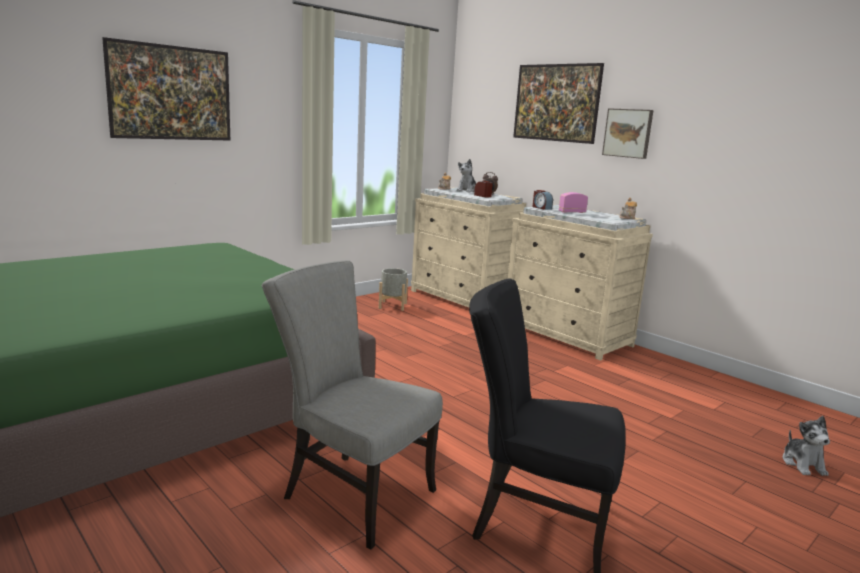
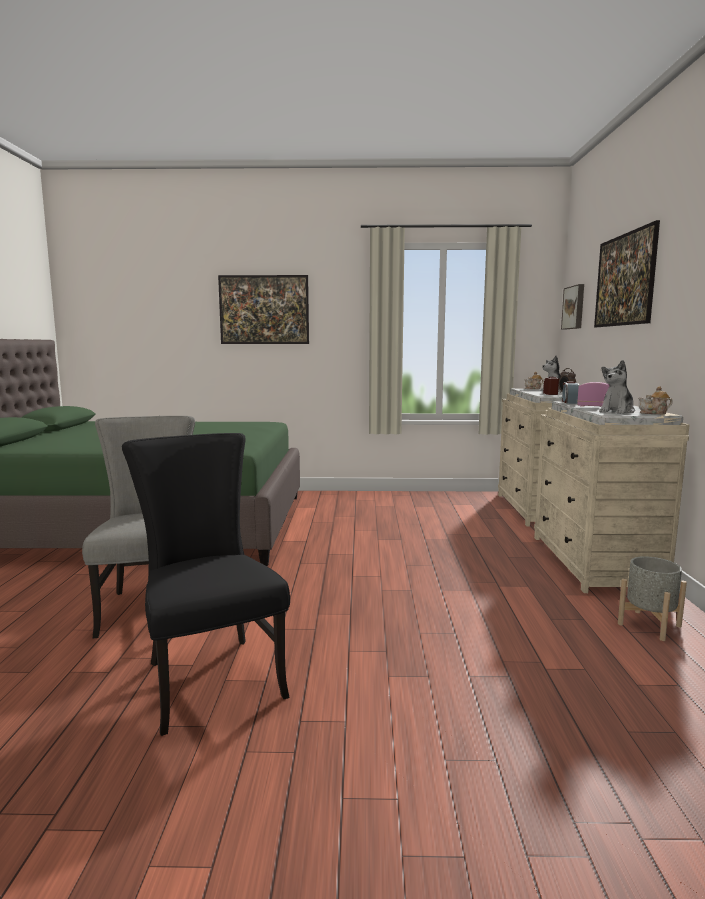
camera: 45 degrees right, 5 degrees down
(392, 306) = (452, 503): grey planter -> grey planter (649, 625)
(628, 133) = (677, 303): picture -> picture (574, 307)
(803, 464) = (639, 793): plush toy -> plush toy (617, 411)

